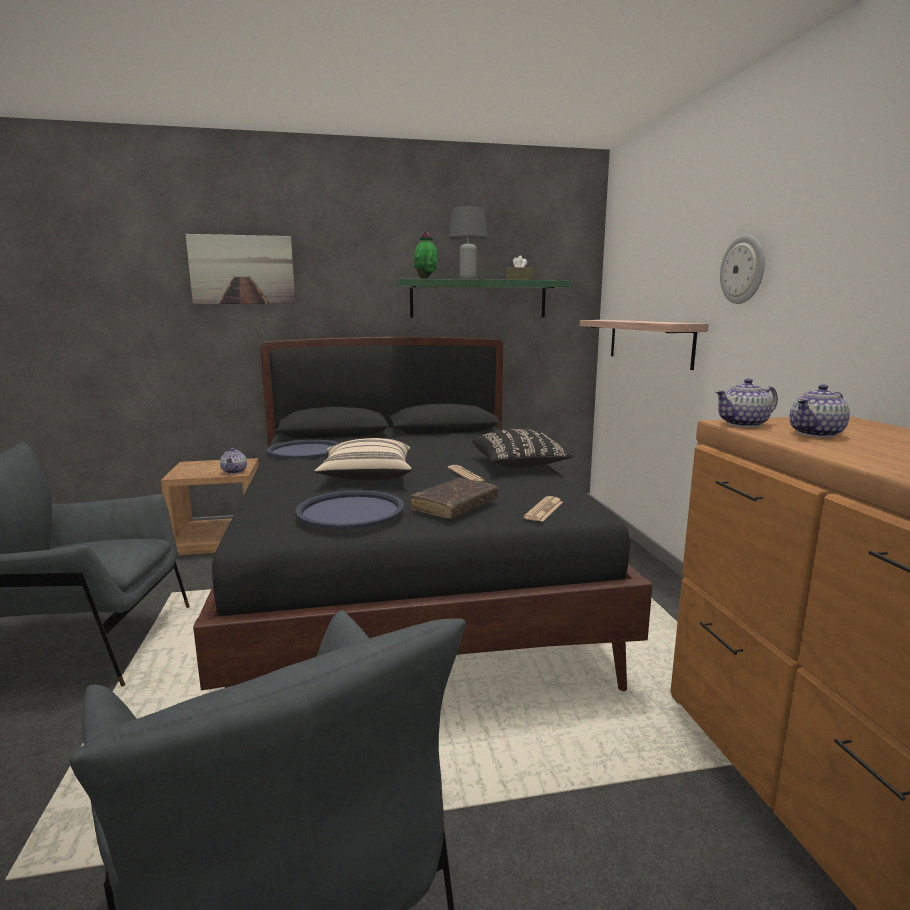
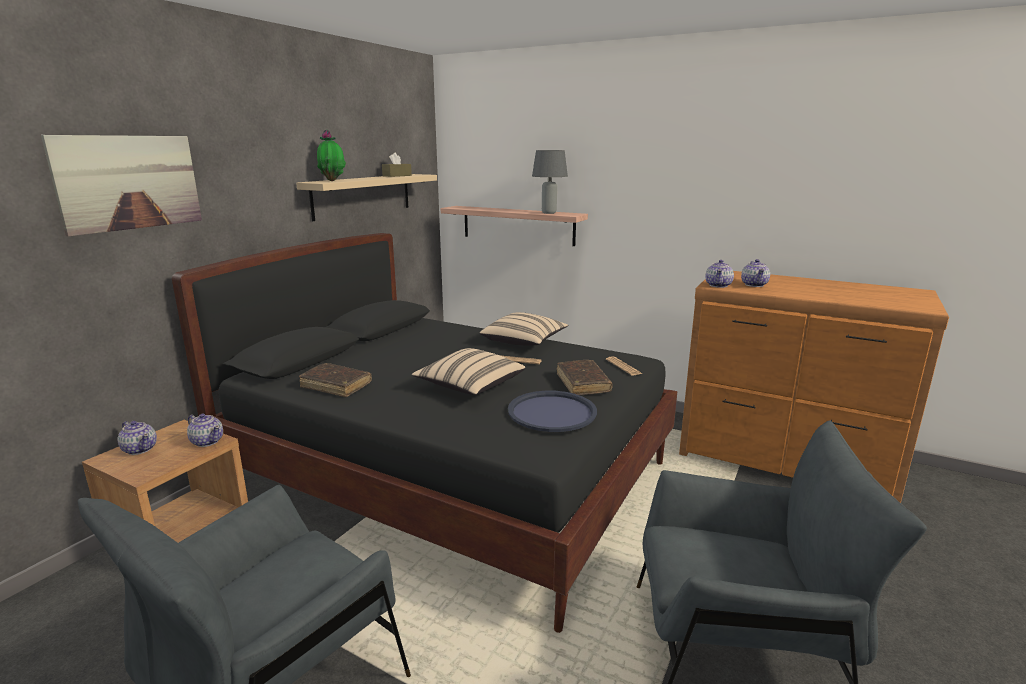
camera: 50 degrees left, 5 degrees up
(207, 464) = (140, 449): none -> teapot
(305, 450) = (336, 386): blue tray -> brown book
(467, 279) = (365, 178): grey table lamp -> grey table lamp (548, 213)
(478, 299) = (363, 195): green shelf -> beige shelf
(519, 465) = (524, 342): black pillow -> beige pillow
(743, 269) = (619, 179): wall clock -> none

